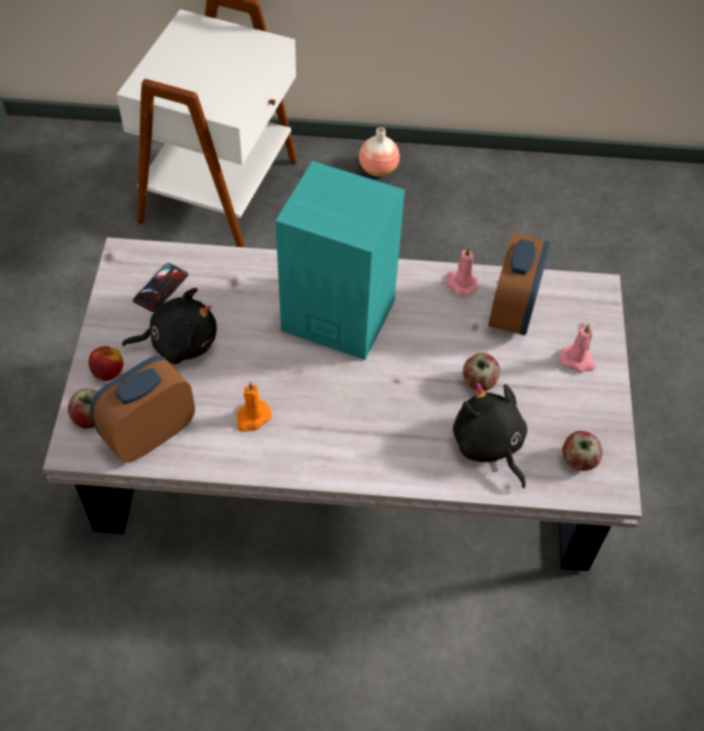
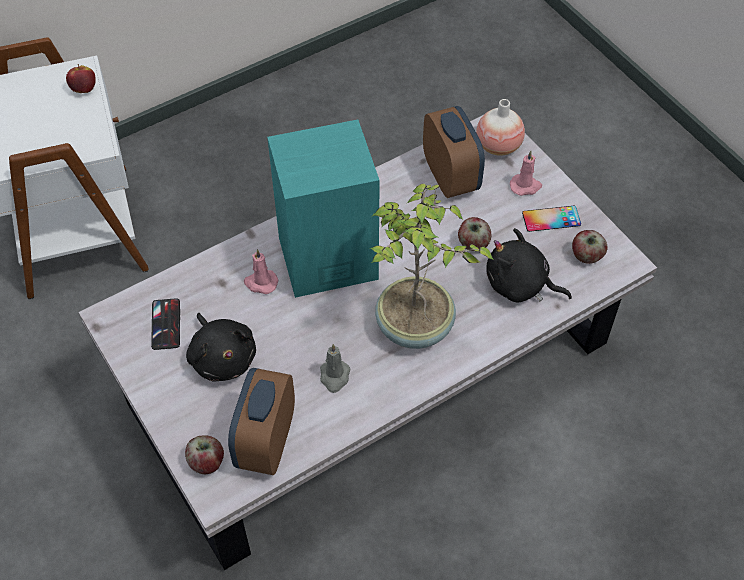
camera: 35 degrees left, 0 degrees up
(108, 372) = (186, 418): apple -> apple (84, 89)
(179, 342) = (222, 357): black plush toy -> black plush toy turned 105 degrees clockwise
(252, 417) = (334, 377): orange candle -> grey candle
(357, 421) = (414, 328): none -> potted plant
(378, 169) = (199, 136): vase -> vase (498, 146)
(460, 283) = (396, 179): pink candle -> pink candle (260, 283)
(575, 405) = (551, 219): none -> phone

